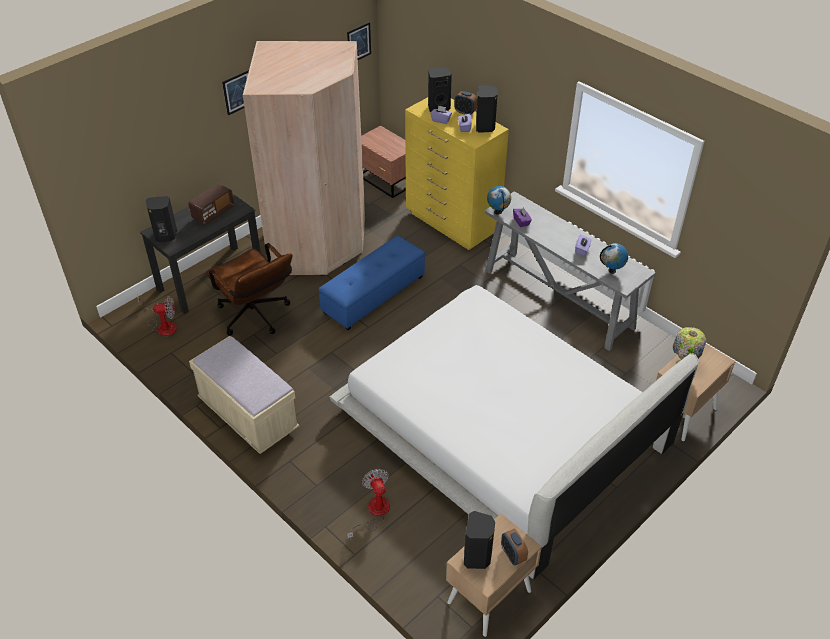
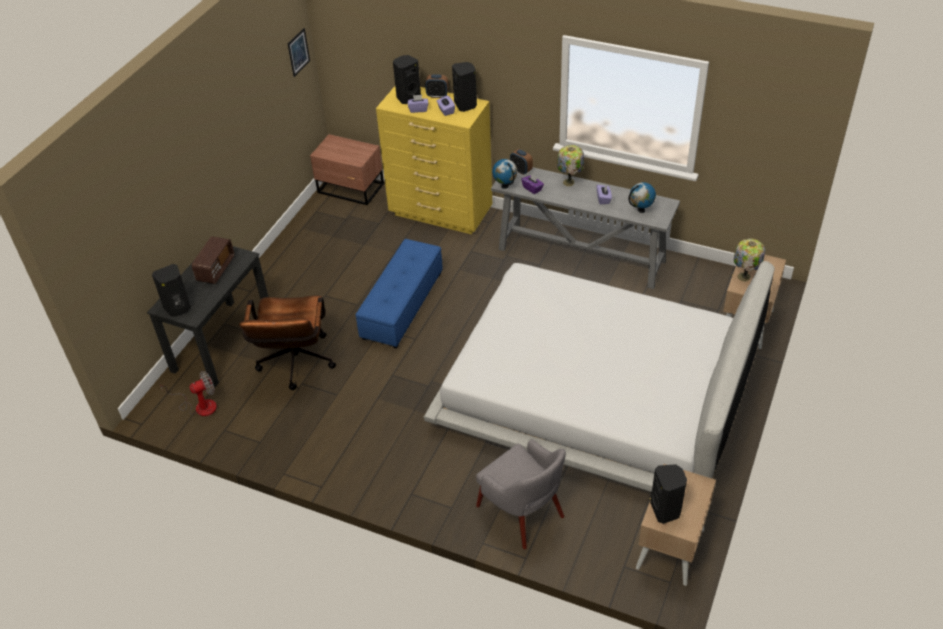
camera: 20 degrees left, 0 degrees up
(238, 92) = (207, 134): picture -> none
(248, 415) = (344, 465): beige bench -> none
(256, 318) = (295, 366): brown office chair -> brown office chair turned 60 degrees clockwise
(316, 244) = (315, 274): beige wardrobe -> none
(374, 513) = (522, 513): fan -> grey armchair
(513, 555) = (695, 497): alarm clock -> alarm clock (521, 170)
(559, 226) = (569, 183): none -> table lamp

